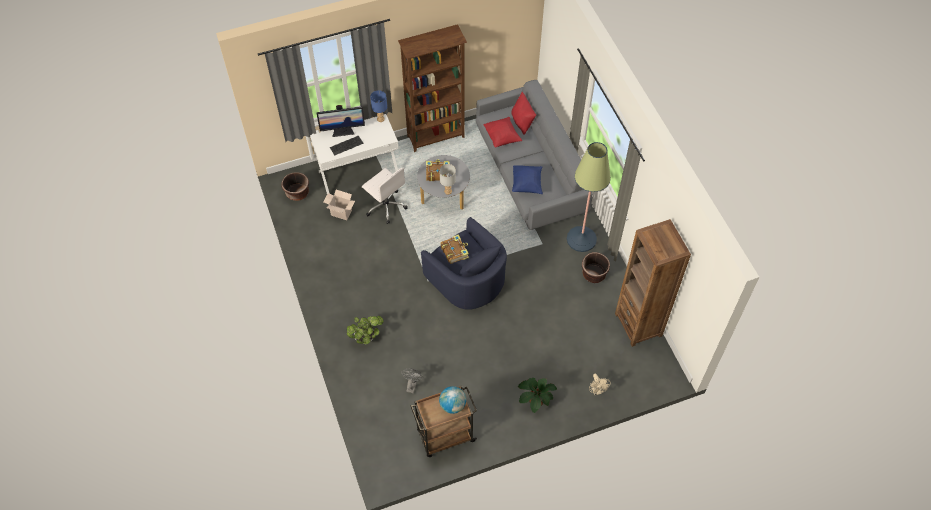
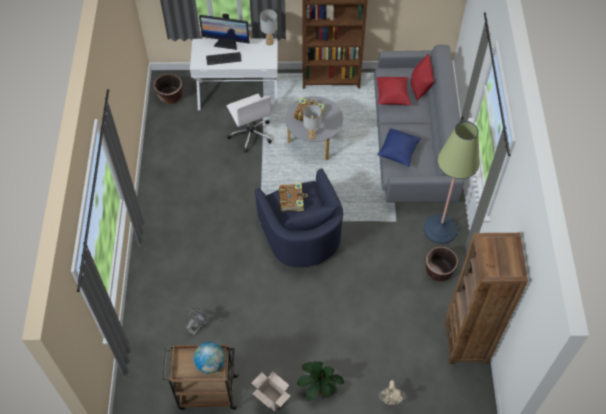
camera: 20 degrees right, 0 degrees up
(340, 213) = (203, 128): cardboard box -> cardboard box (270, 398)
(366, 337) = (173, 261): potted plant -> none
(380, 119) = (269, 42): blue table lamp -> grey table lamp

